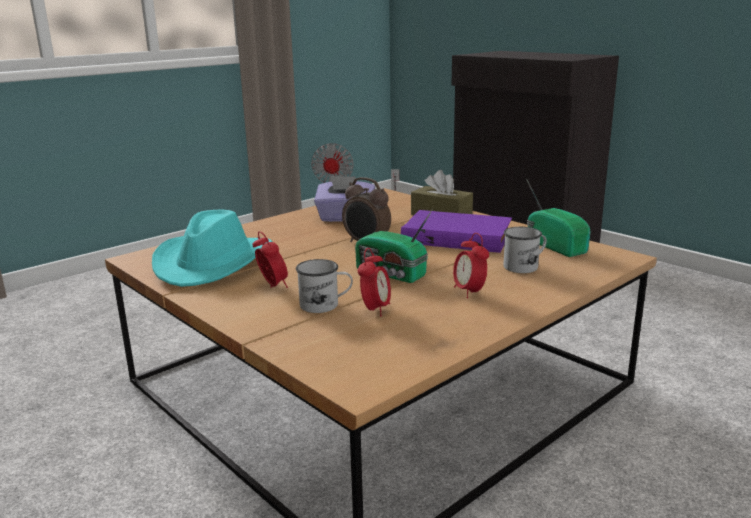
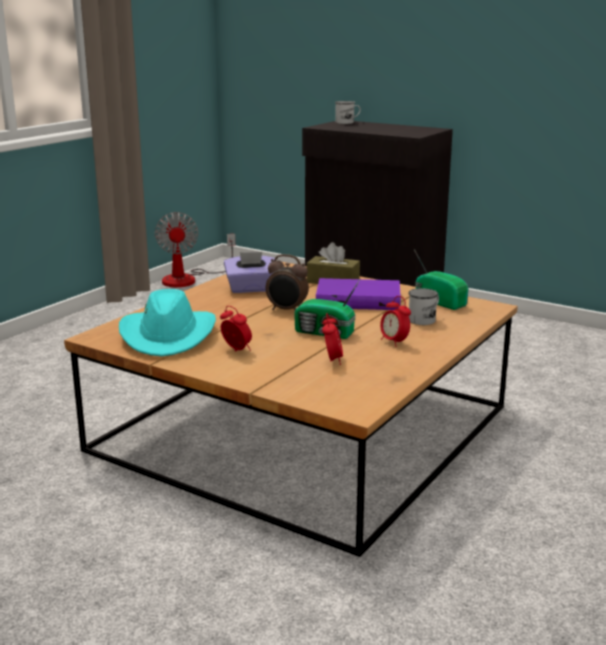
camera: 15 degrees left, 0 degrees up
(325, 305) = (291, 360): white mug -> white mug (347, 122)

